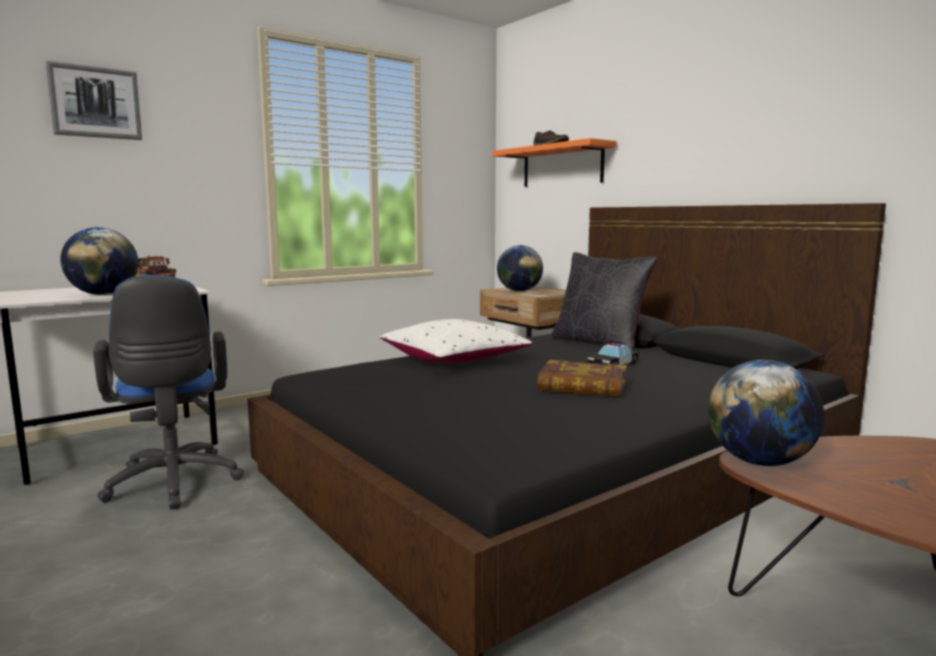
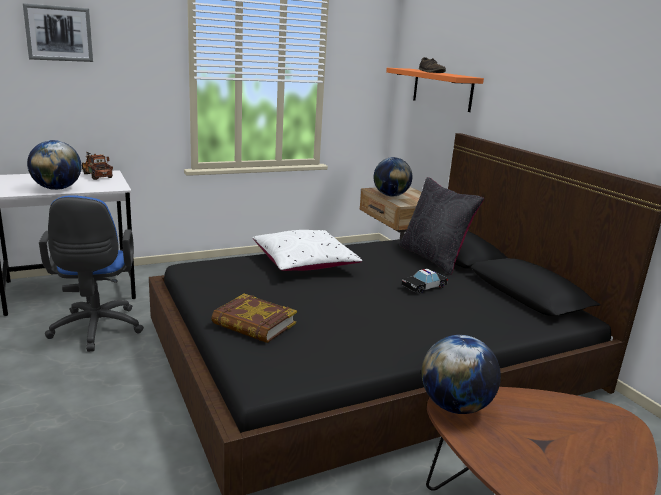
camera: 10 degrees right, 10 degrees up
(582, 386) = (380, 308): book -> book (254, 324)

